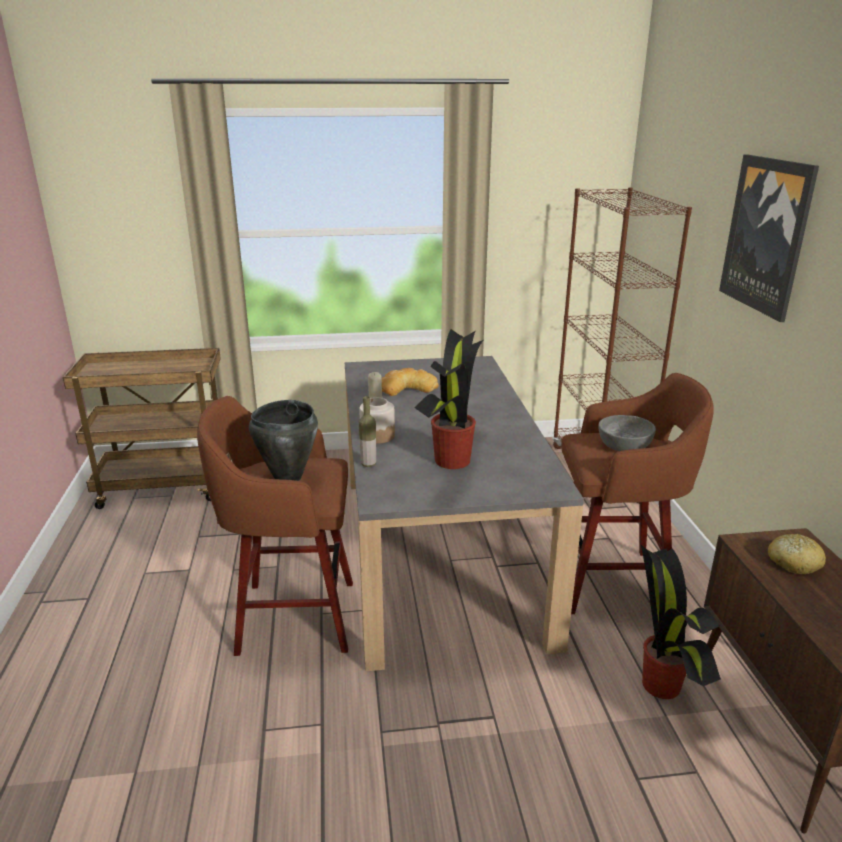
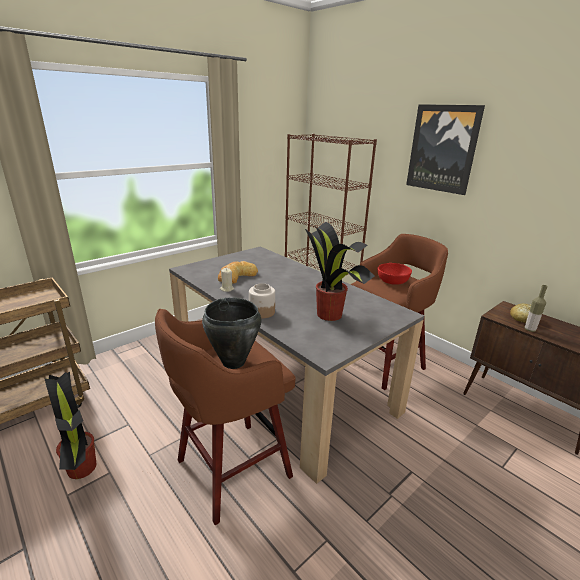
camera: 35 degrees left, 0 degrees up
(368, 464) = (283, 333): bottle -> bottle (529, 329)
(624, 445) = (392, 281): grey bowl -> red bowl
(661, 687) = (460, 410): potted plant -> potted plant (82, 469)

